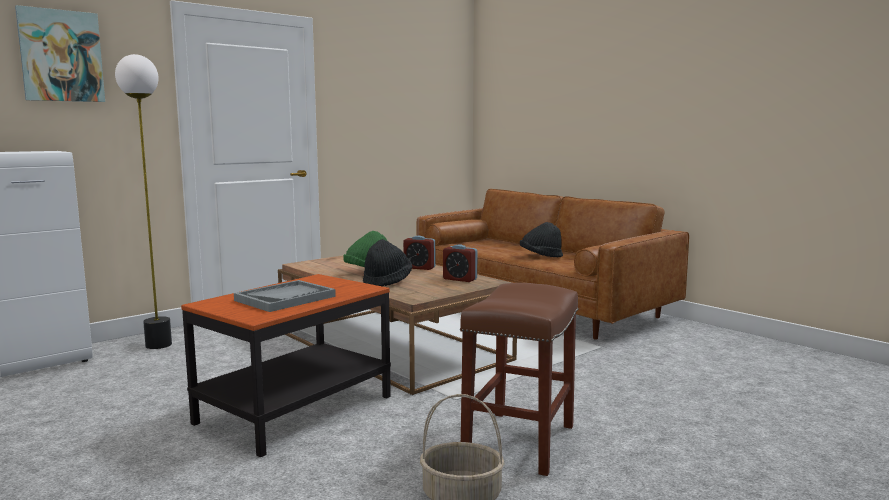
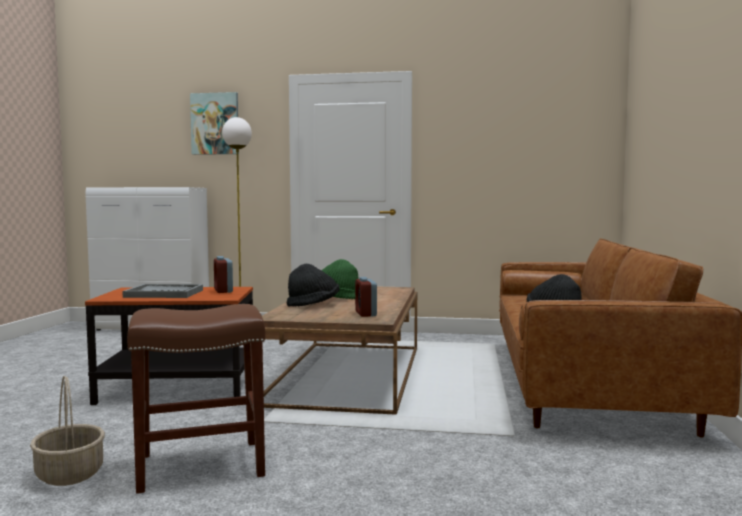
camera: 50 degrees right, 5 degrees down
(419, 268) = (381, 302): alarm clock -> alarm clock (223, 290)

